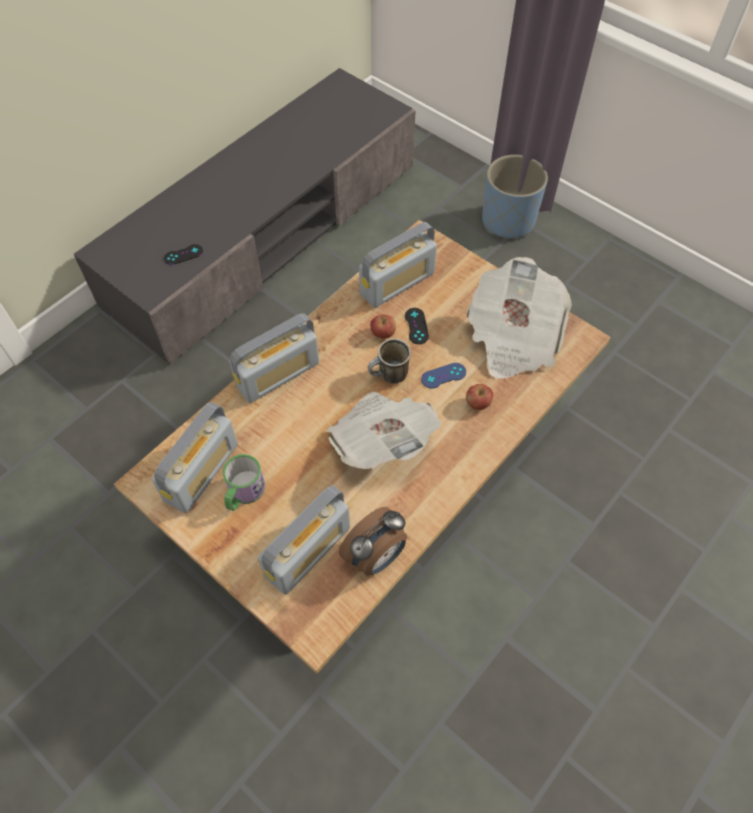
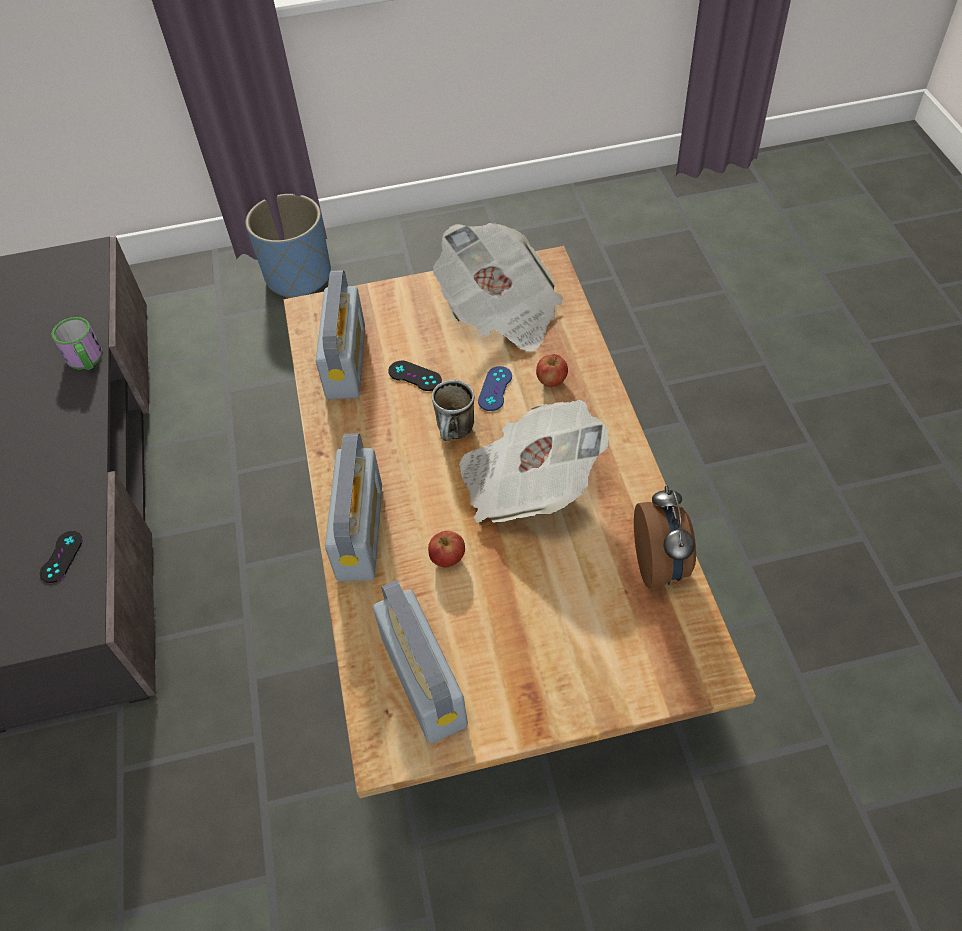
camera: 50 degrees left, 5 degrees down
(243, 493) = (487, 650): mug -> mug (86, 360)
(308, 551) = (609, 625): radio -> none
(383, 334) = (397, 409): apple -> apple (448, 558)

